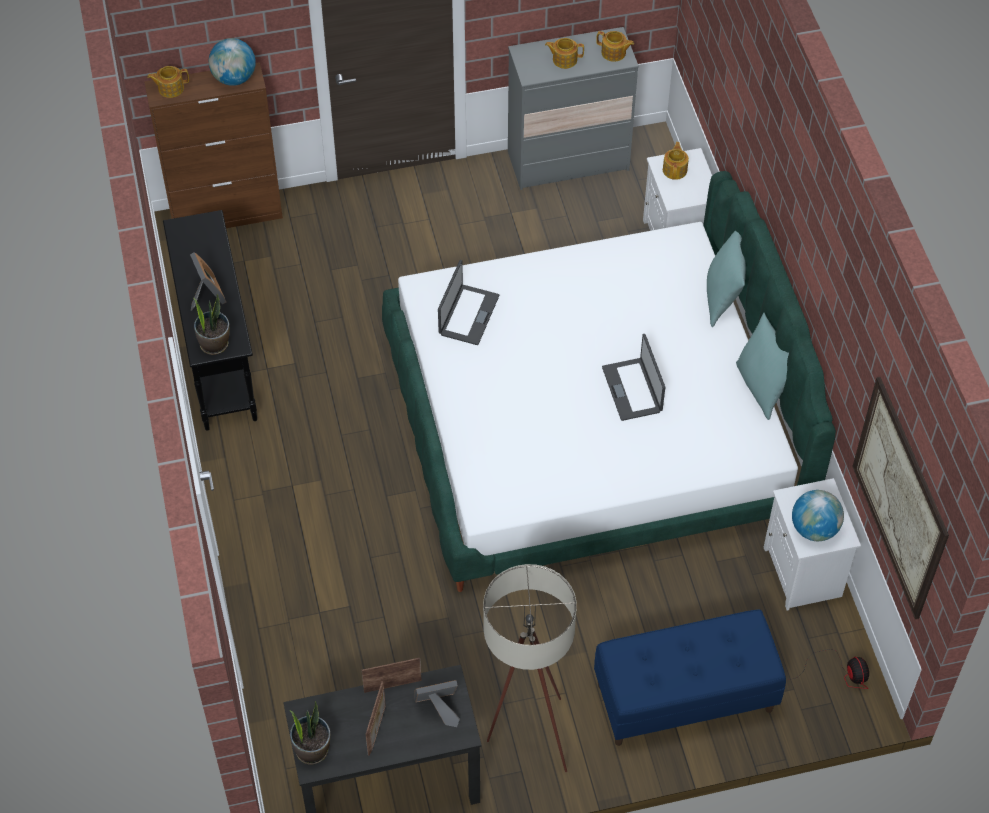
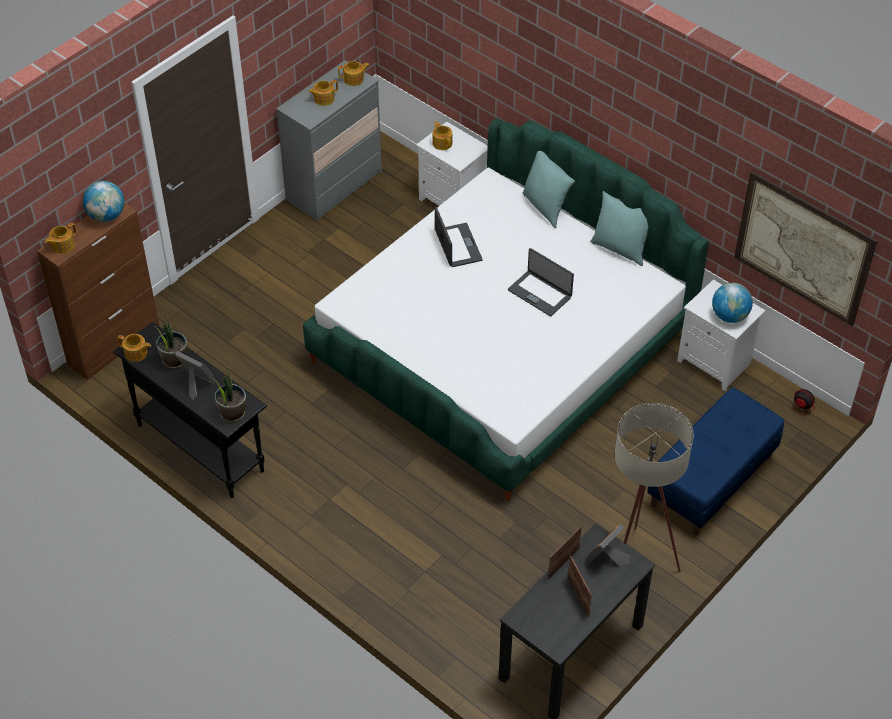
camera: 35 degrees left, 5 degrees down
(180, 234) = (136, 353): none -> teapot
(312, 749) = (547, 637): potted plant -> potted plant (174, 360)
(468, 315) = (386, 304): laptop -> laptop (457, 246)

